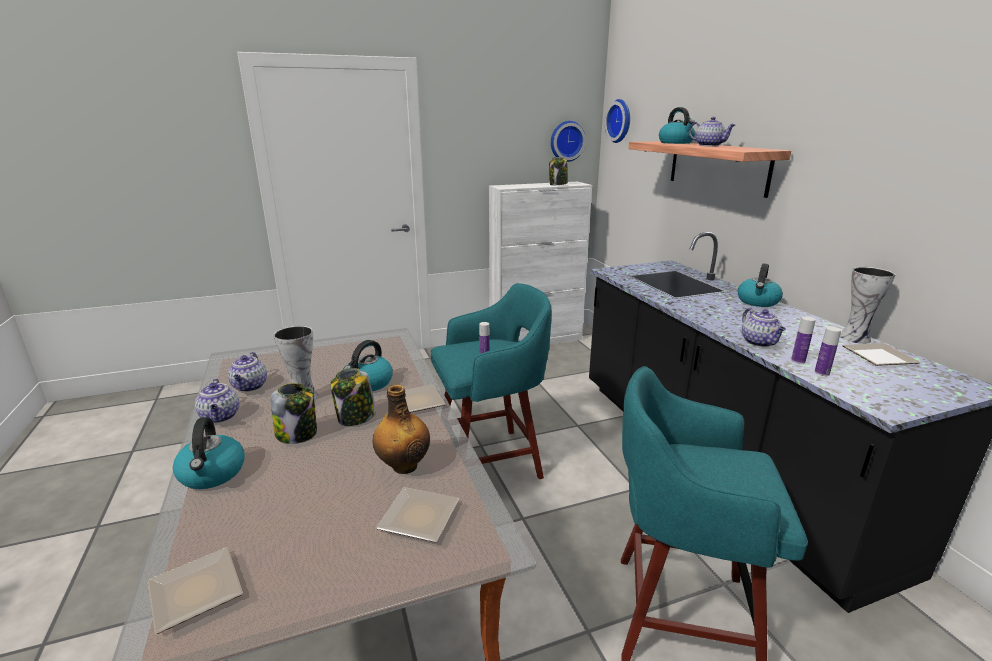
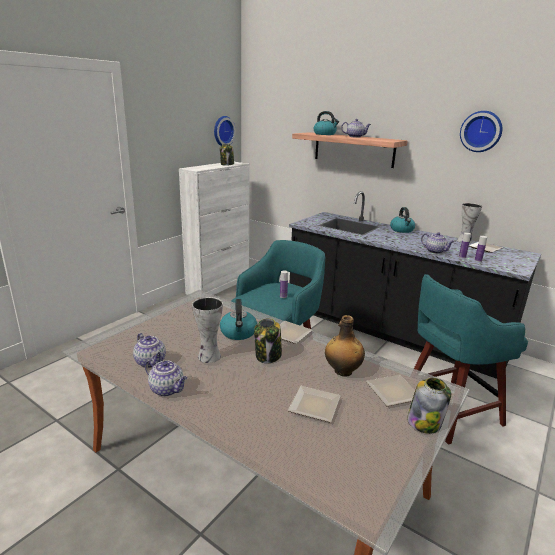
camera: 35 degrees left, 0 degrees up
(193, 595) = (349, 486): plate -> plate (315, 407)
(212, 474) = (234, 424): kettle -> none
(297, 434) = (247, 379): jar -> jar (424, 422)
(620, 121) = (262, 117): wall clock -> wall clock (481, 131)

